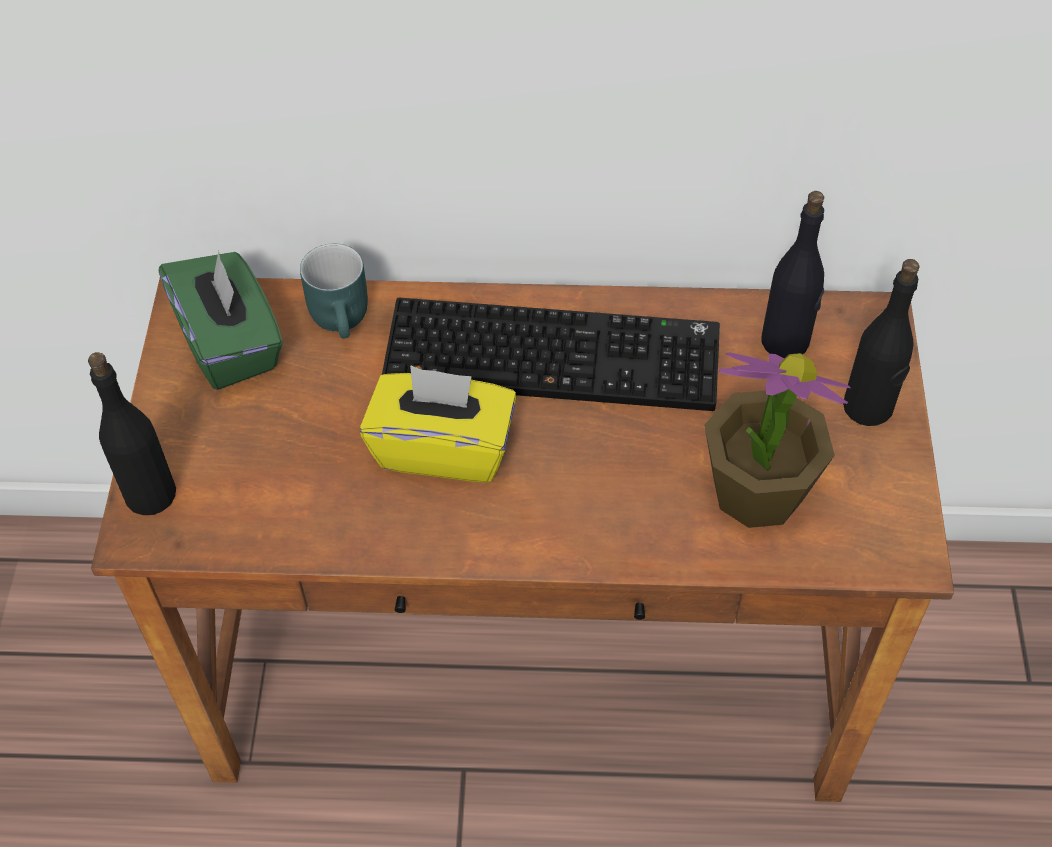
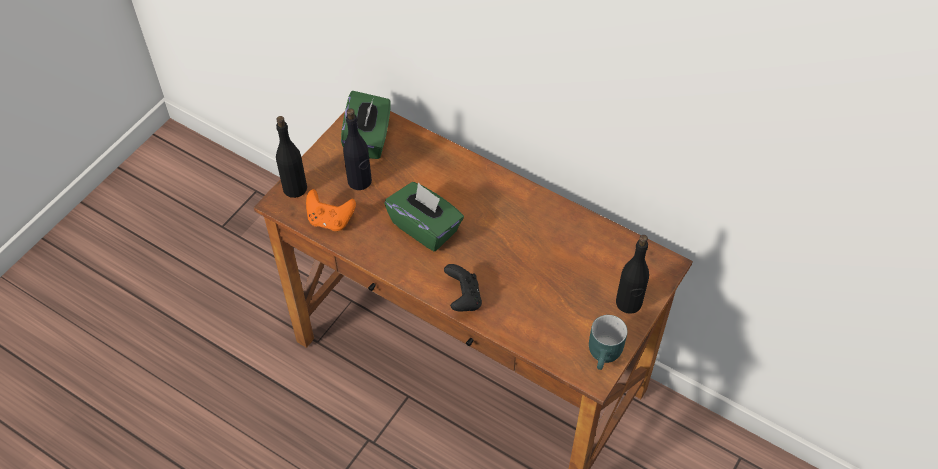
camera: 30 degrees right, 0 degrees up
(260, 520) = (330, 220): none -> orange game controller
(345, 318) = (423, 151): turquoise mug -> turquoise mug (606, 355)
(443, 448) = (425, 227): yellow tissue box -> green tissue box
(556, 353) = (504, 210): keyboard -> none
(598, 538) = (463, 298): none -> black game controller
(756, 491) = (548, 314): potted plant -> none
(786, 341) = (613, 255): black bottle -> black bottle (360, 181)

